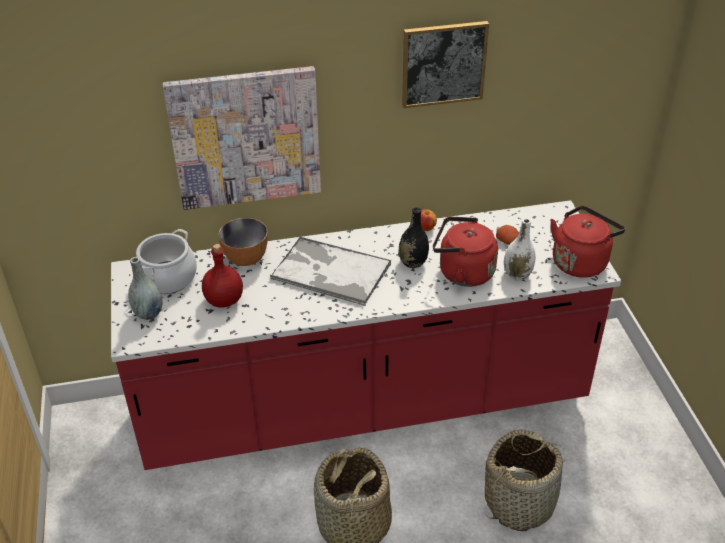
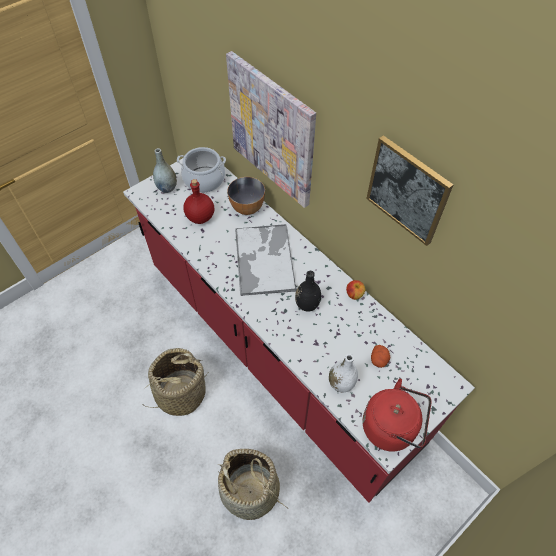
camera: 60 degrees right, 15 degrees up
(462, 272) = (318, 342): red kettle -> none

